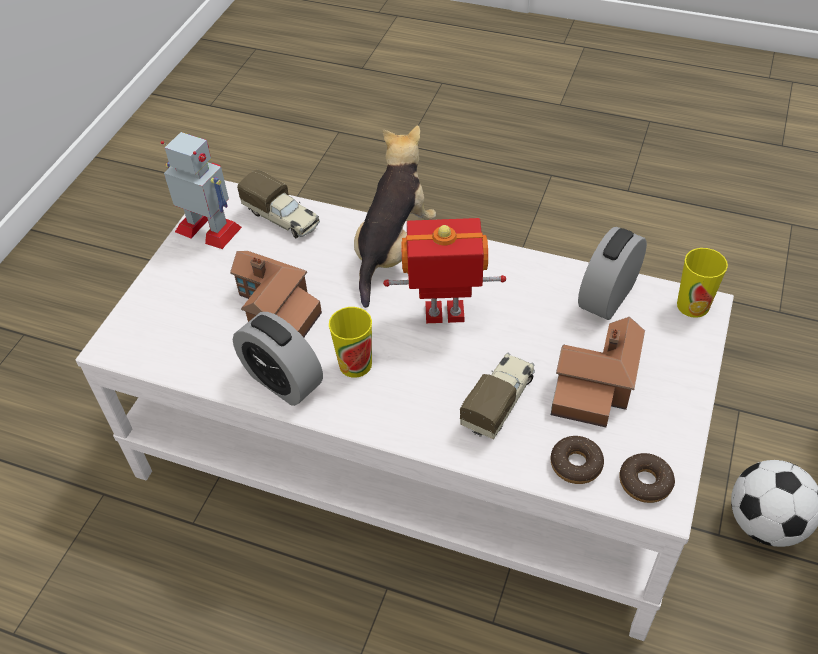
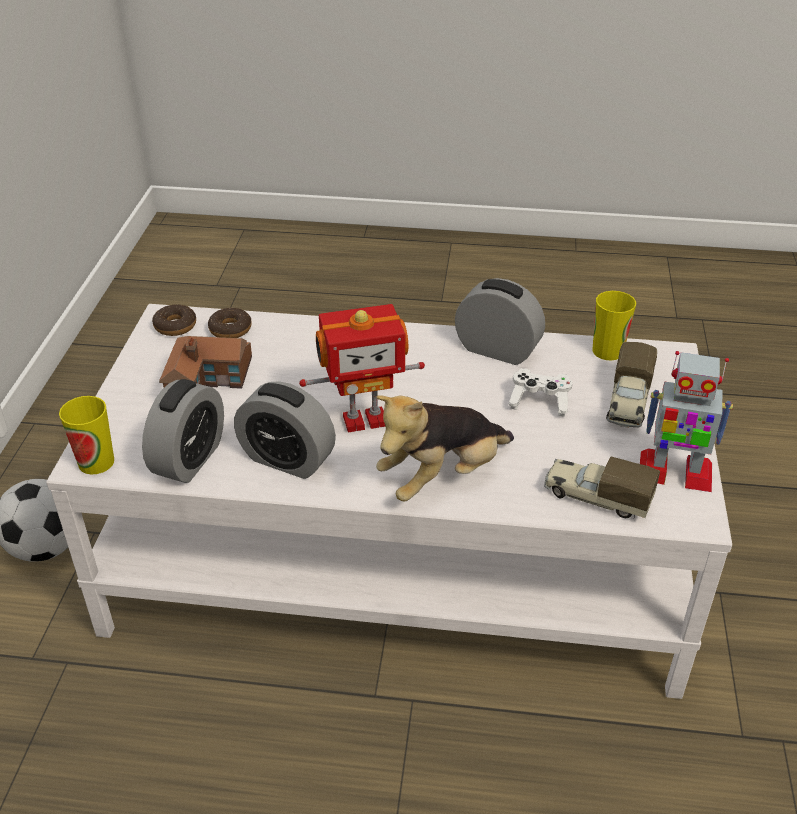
camera: 165 degrees right, 10 degrees down
(275, 310) = (539, 401): toy house -> white game controller
(355, 364) = (437, 369): cup -> cup (607, 351)
(393, 251) = (442, 476): plush toy -> plush toy turned 45 degrees clockwise
(499, 402) = (298, 359): toy truck -> toy truck (628, 402)
(520, 284) = (287, 459): none -> alarm clock

